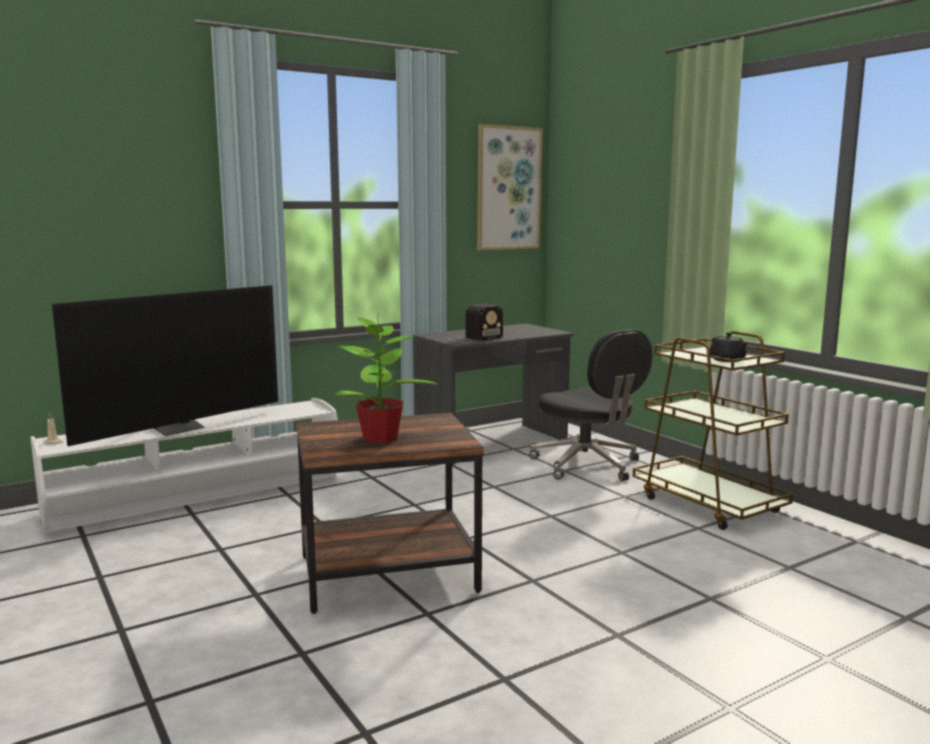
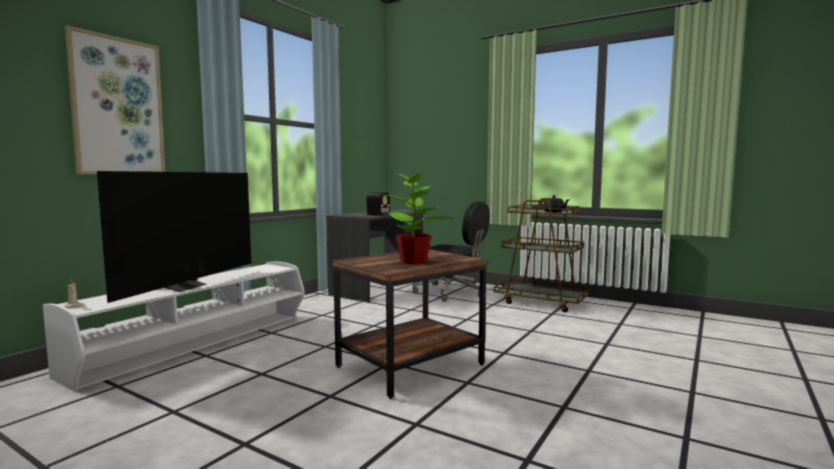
camera: 25 degrees left, 5 degrees down
(508, 188) = (368, 122): picture -> picture (117, 107)

